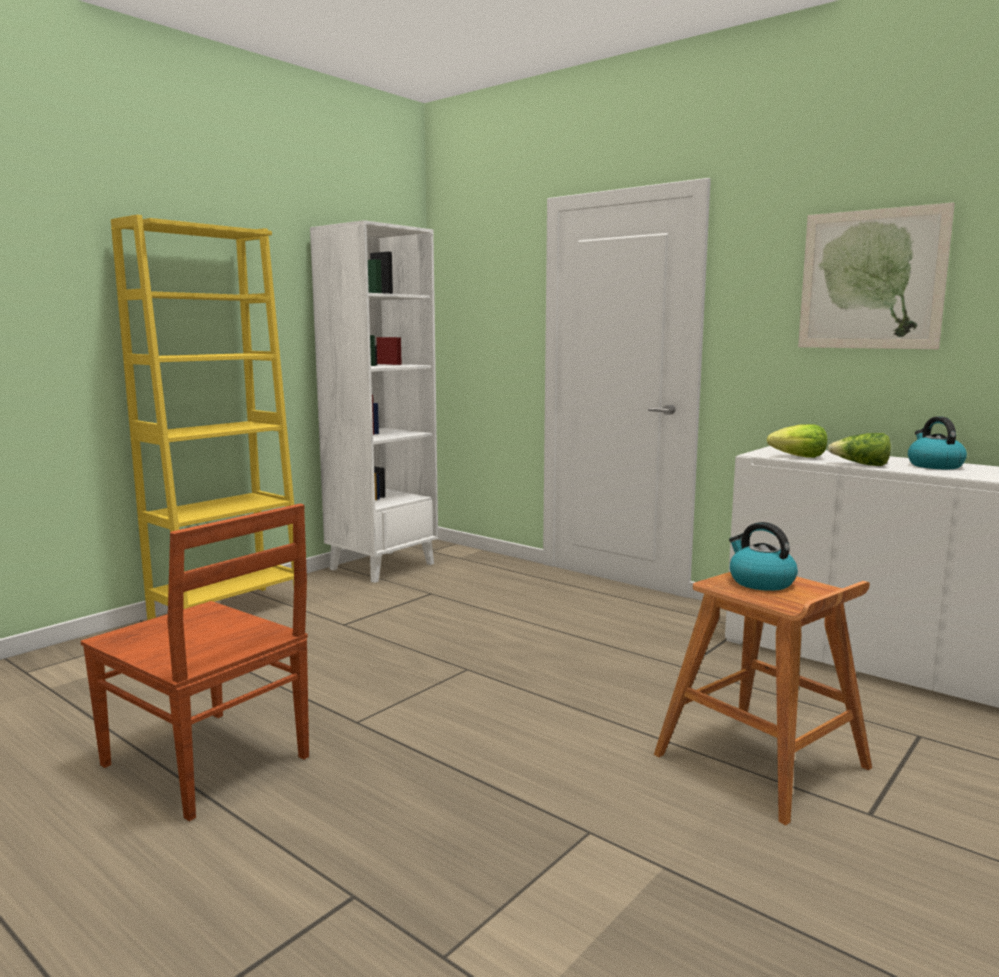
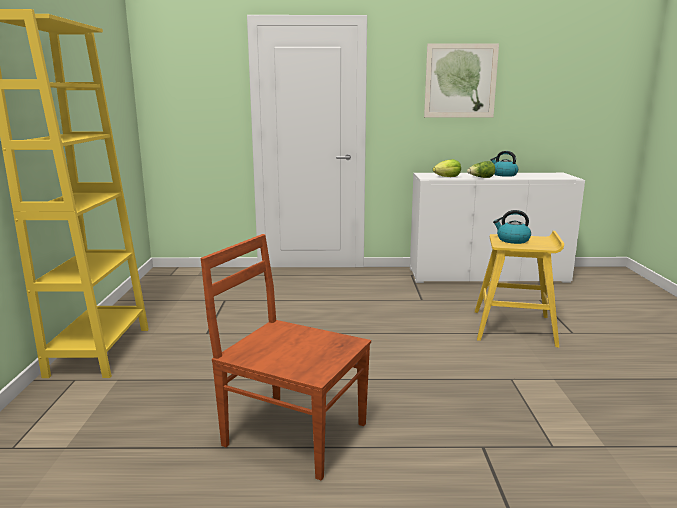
camera: 40 degrees left, 5 degrees up
(208, 763) = (292, 433): brown chair -> brown chair turned 150 degrees counterclockwise
(382, 566) = (156, 292): white bookcase -> none
(763, 762) = (515, 328): brown stool -> yellow stool

